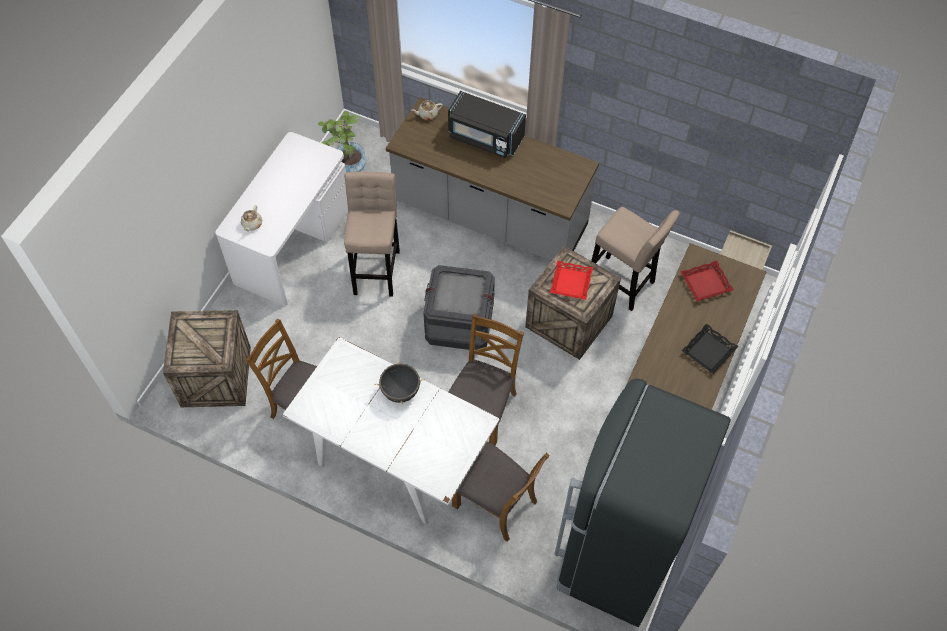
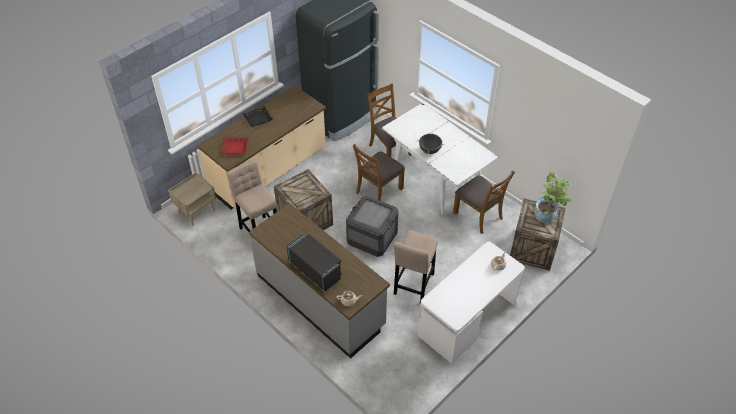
camera: 160 degrees left, 10 degrees down
(346, 165) = (411, 373): potted plant -> potted plant (548, 216)
(570, 282) = (304, 191): red tray -> none

